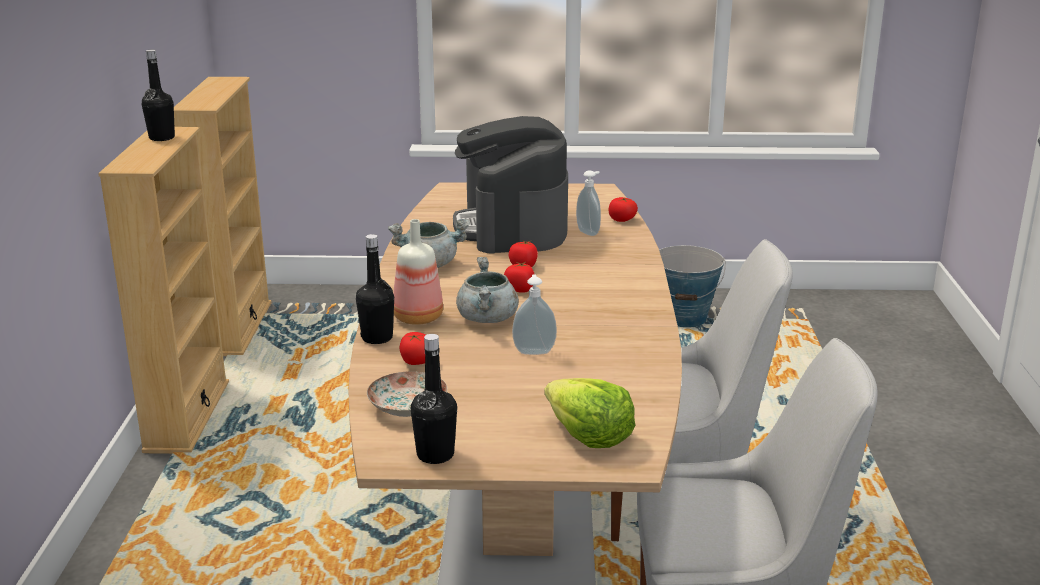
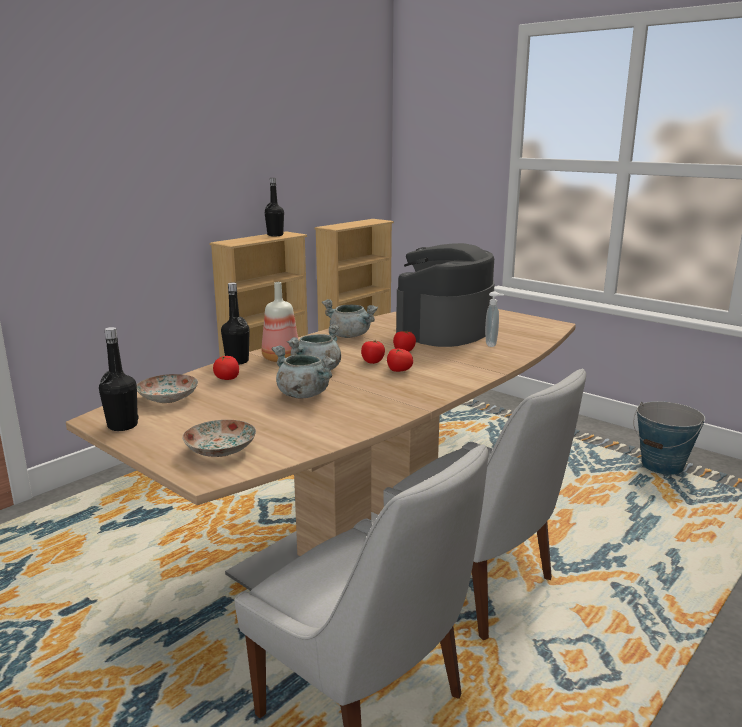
camera: 40 degrees right, 5 degrees down
(534, 351) = (302, 394): soap dispenser -> grey cooking pot
(588, 436) = (220, 450): lettuce -> plate
(622, 220) = (533, 343): tomato -> tomato (399, 370)

